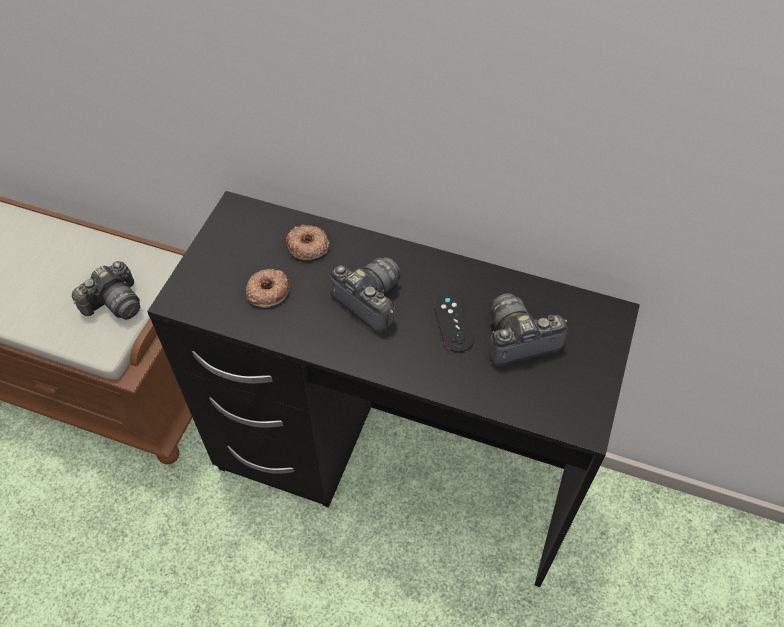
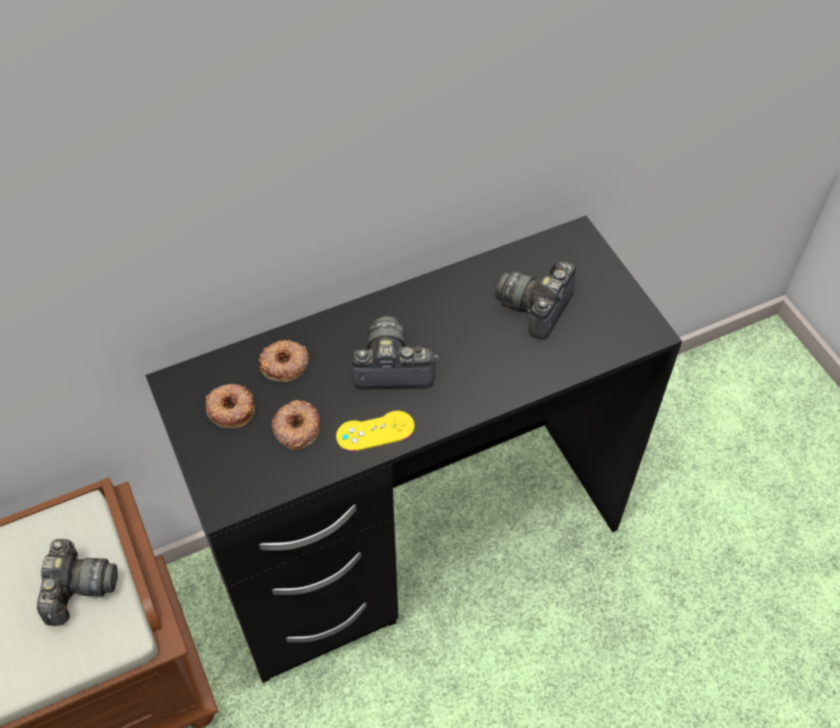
camera: 45 degrees left, 0 degrees up
(246, 248) = (231, 408): none -> donut
(310, 332) = (375, 431): none -> yellow game controller
(453, 323) = (476, 333): black game controller -> none

